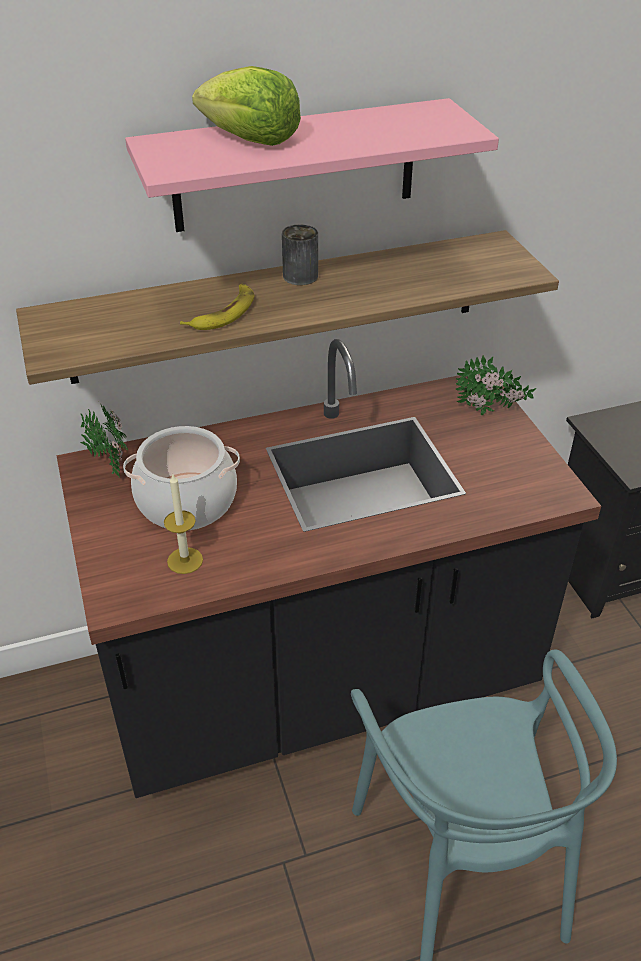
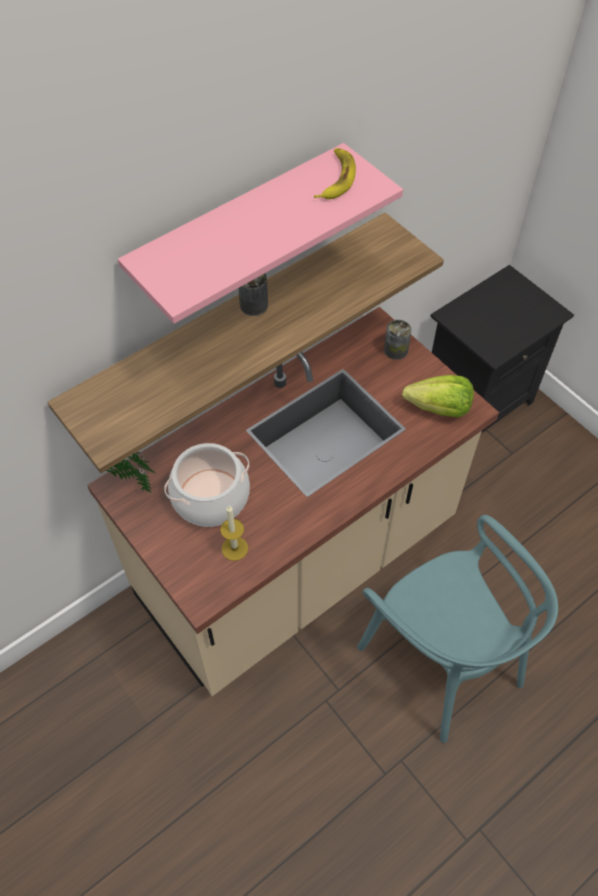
camera: 20 degrees left, 15 degrees up
(223, 313) = (215, 361): banana -> banana (336, 178)
(250, 140) = (220, 238): lettuce -> lettuce (439, 409)
(320, 684) = (298, 562): black counter -> beige counter
(490, 413) = (395, 350): potted plant -> can

